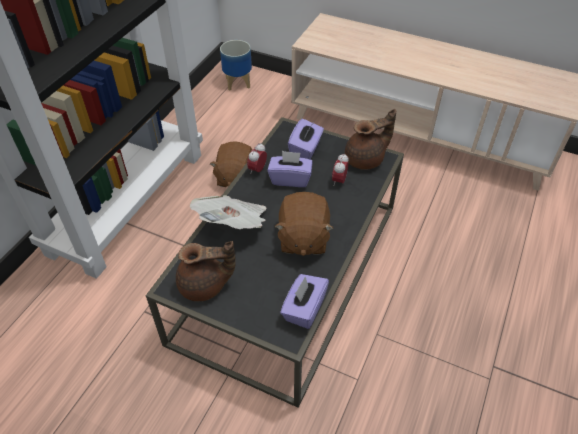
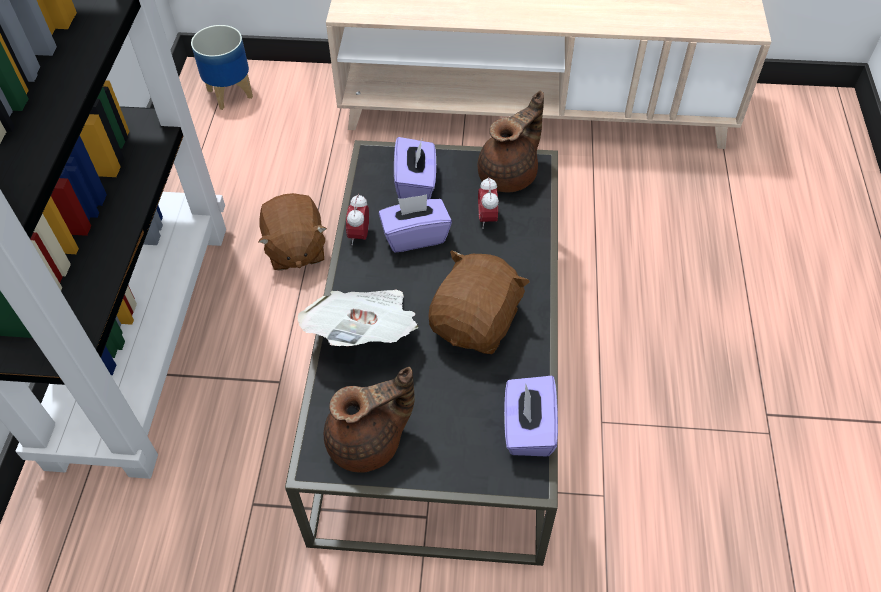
camera: 20 degrees left, 5 degrees up
(303, 238) = (476, 323): brown plush toy -> brown plush toy turned 135 degrees counterclockwise

